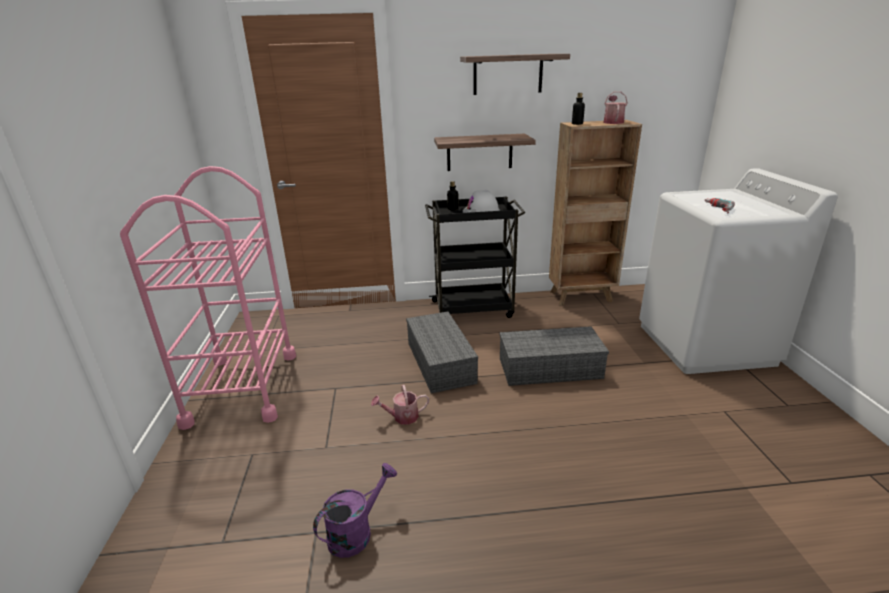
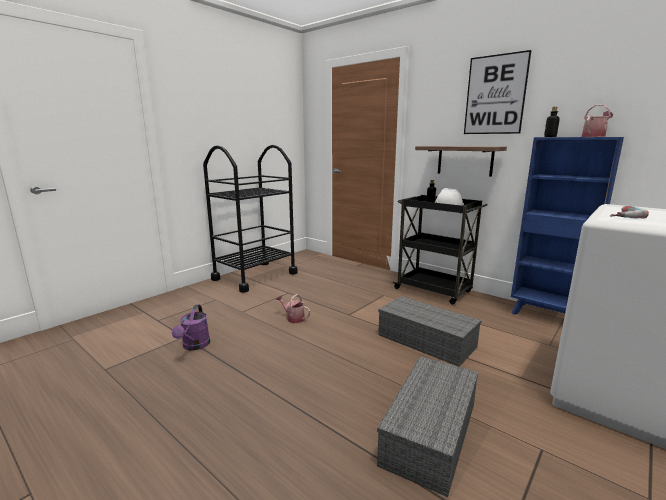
camera: 45 degrees right, 10 degrees down
(243, 388) = (255, 276): pink cart -> black cart
(356, 531) = (194, 346): purple watering can -> purple watering can turned 90 degrees clockwise
(442, 363) = (360, 306): grey storage box -> grey storage box (431, 434)
(507, 74) = (495, 95): shelf -> picture
(582, 296) = (546, 316): brown bookcase -> blue bookcase

